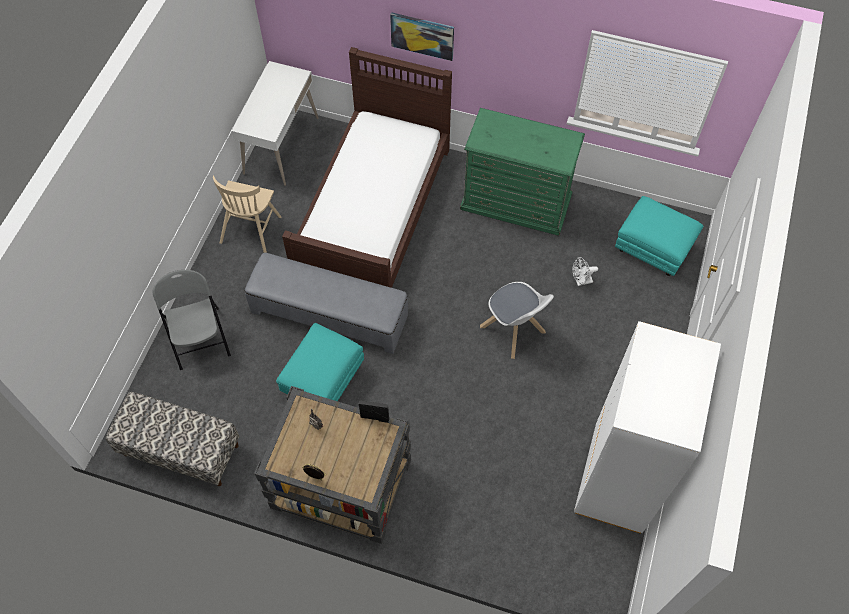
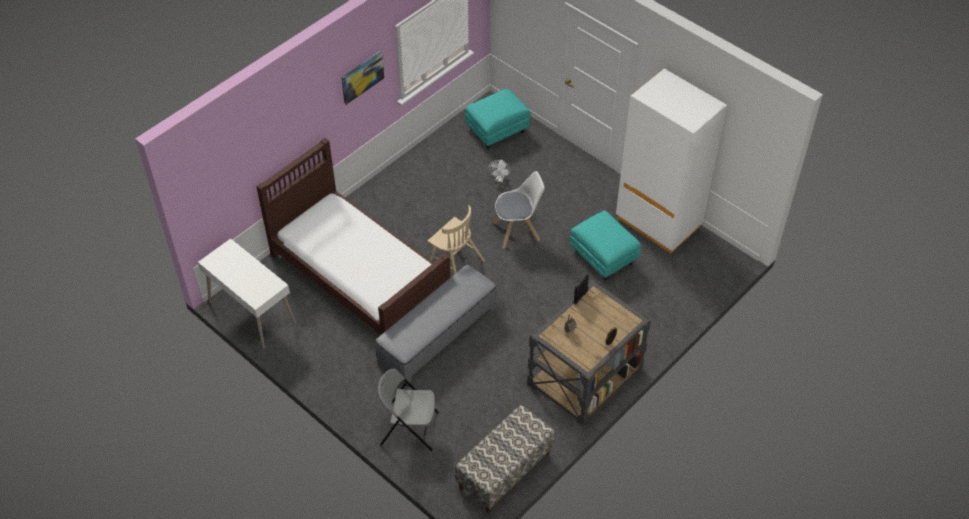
camera: 65 degrees left, 10 degrees down
(251, 226) = (322, 359): beige chair -> beige chair (453, 261)
(323, 381) = (495, 358): turquoise ottoman -> turquoise ottoman (604, 257)
(422, 35) = (300, 128): picture -> picture (362, 77)
(517, 201) = (409, 186): green dresser -> none

